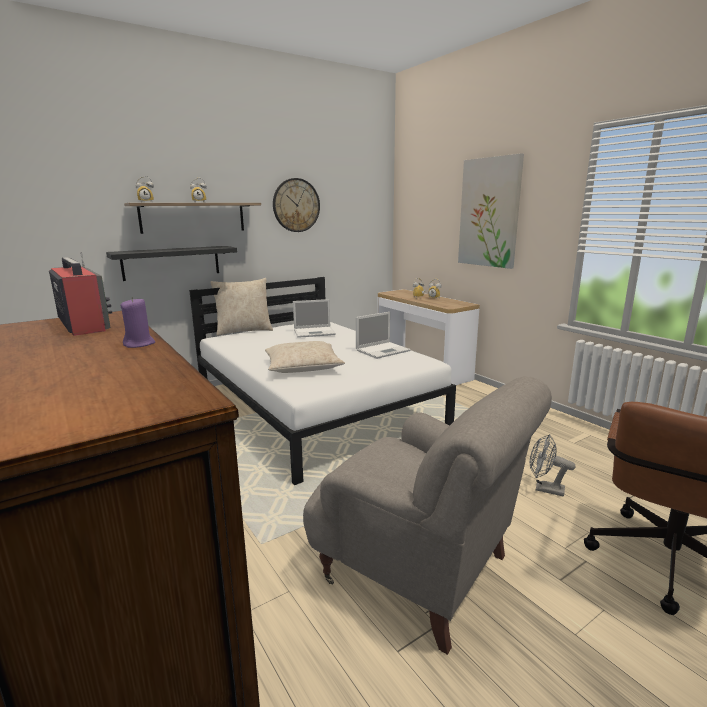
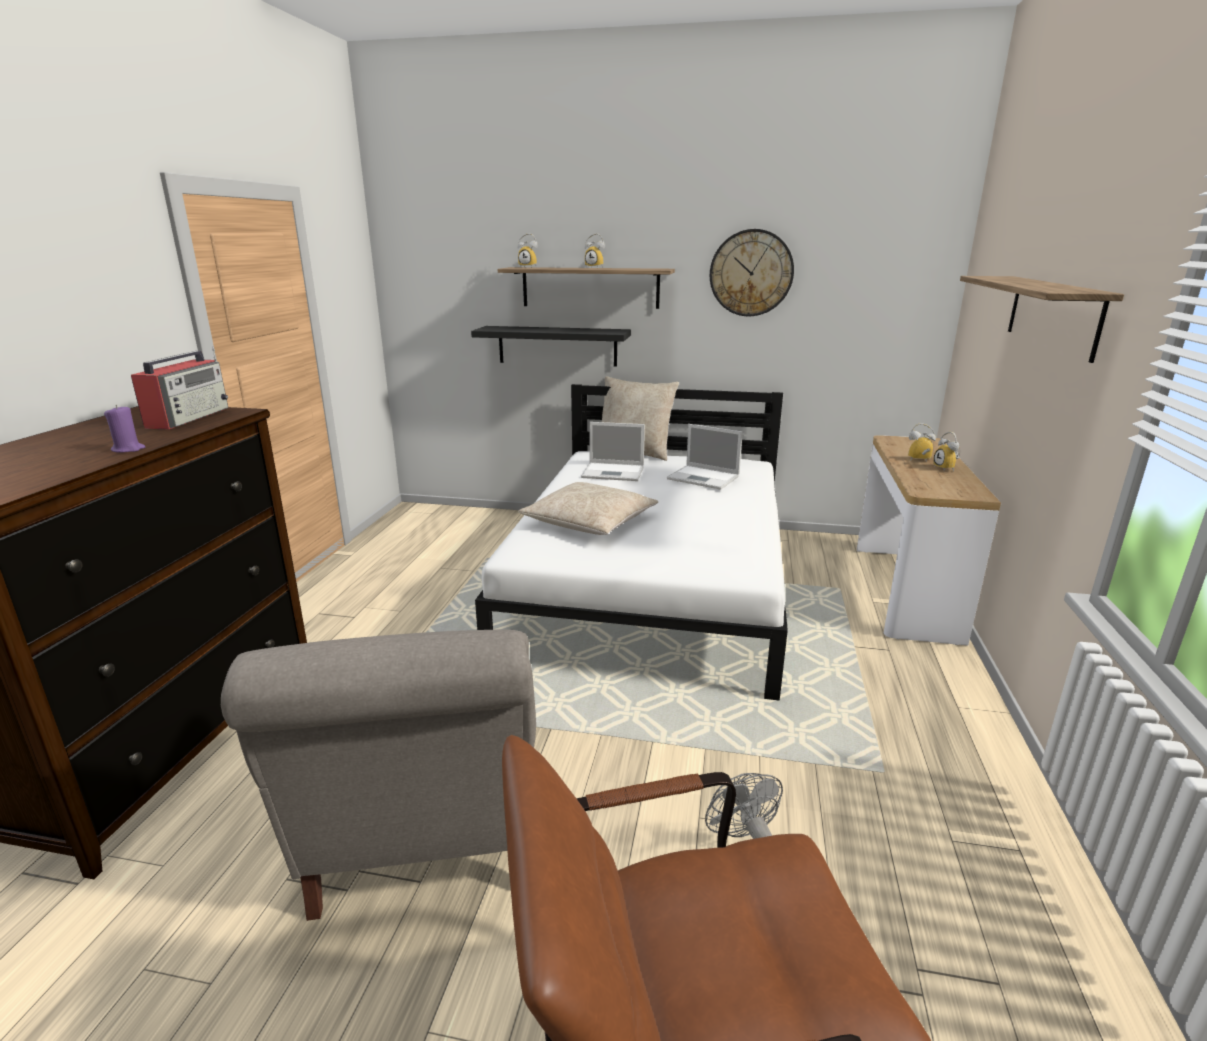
camera: 45 degrees right, 5 degrees up
(383, 350) = (733, 534): laptop -> laptop (614, 472)
(489, 213) = (1052, 314): picture -> shelf

